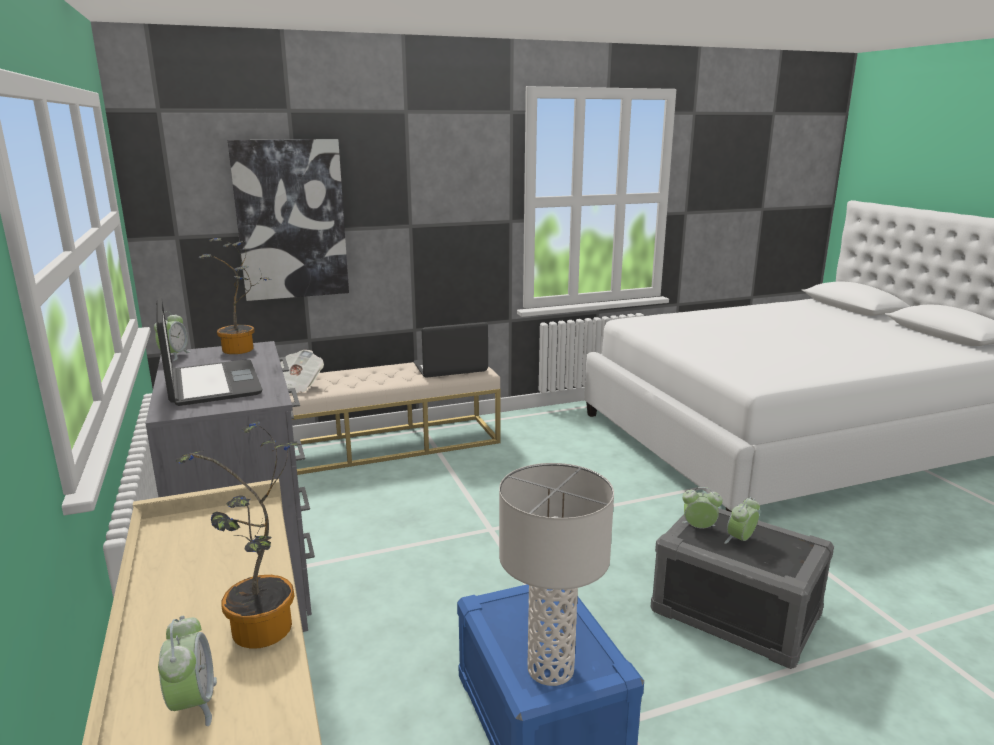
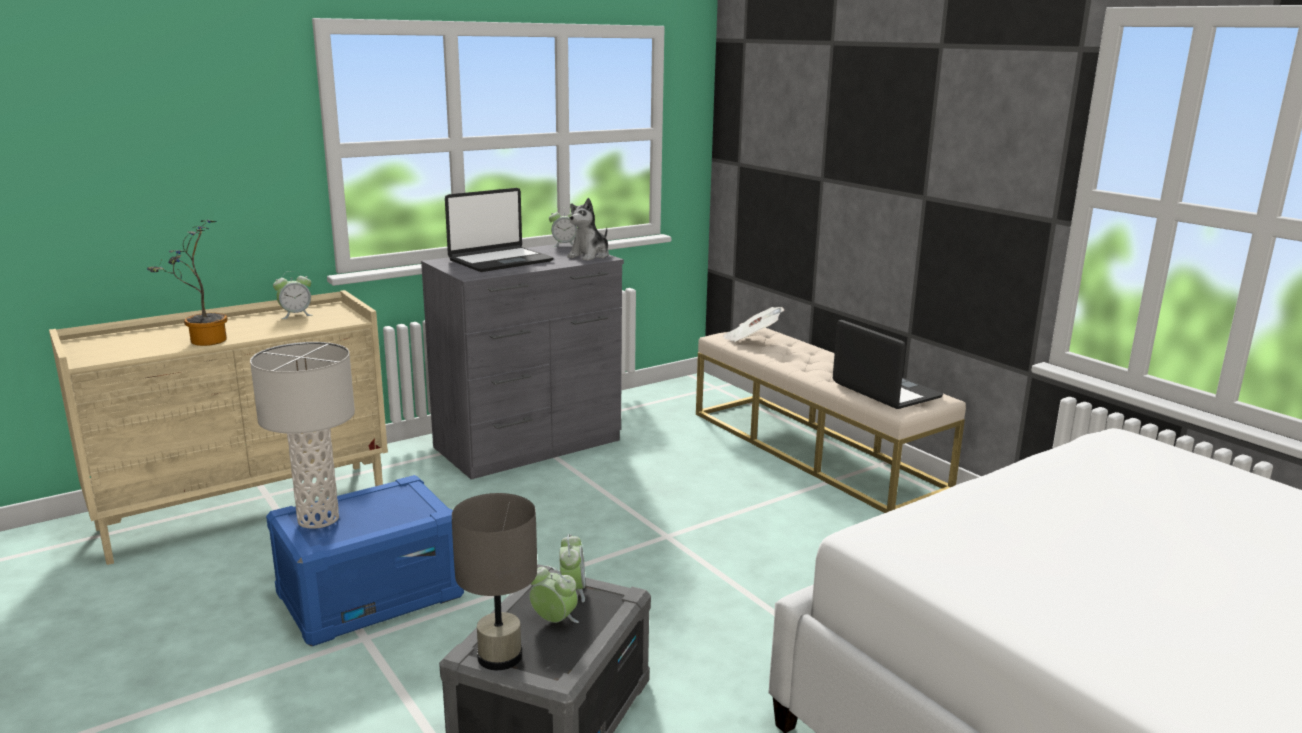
camera: 75 degrees right, 0 degrees up
(193, 704) = (151, 339): alarm clock -> alarm clock (295, 315)
(242, 350) = (589, 256): potted plant -> plush toy
(291, 220) = (814, 164): picture -> none
(793, 564) = (501, 657): none -> grey table lamp

